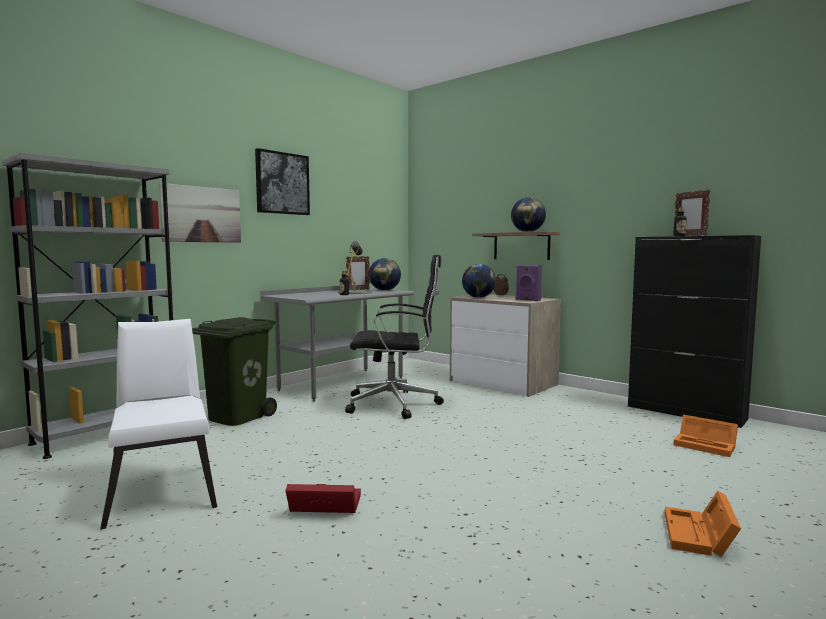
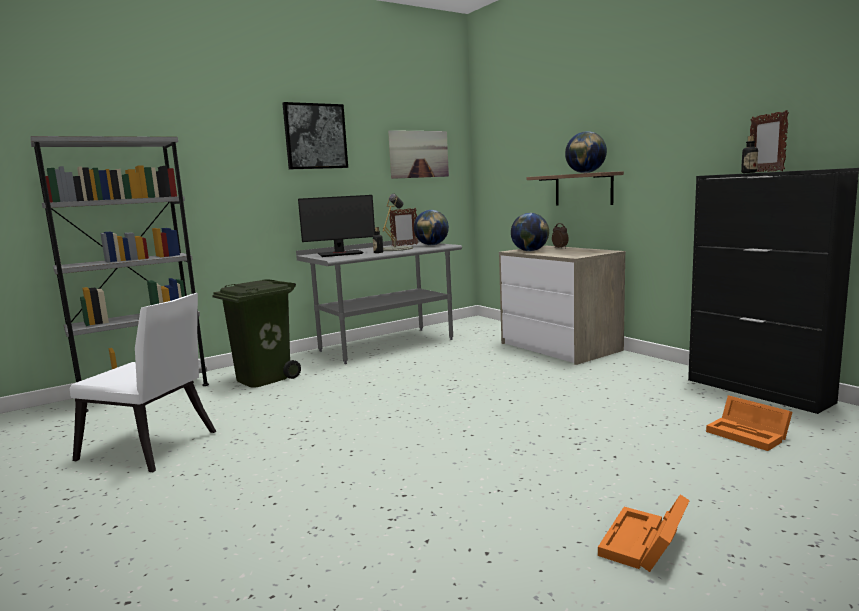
camera: 15 degrees right, 5 degrees up
(163, 489) = (152, 448): white chair -> white chair turned 120 degrees clockwise
(201, 214) = (228, 176): picture -> picture (419, 154)
(306, 295) = (340, 254): none -> monitor
(322, 506) = (274, 476): red storage box -> none
(395, 404) = (423, 369): black office chair -> none
(527, 300) = (580, 254): purple speaker -> none

